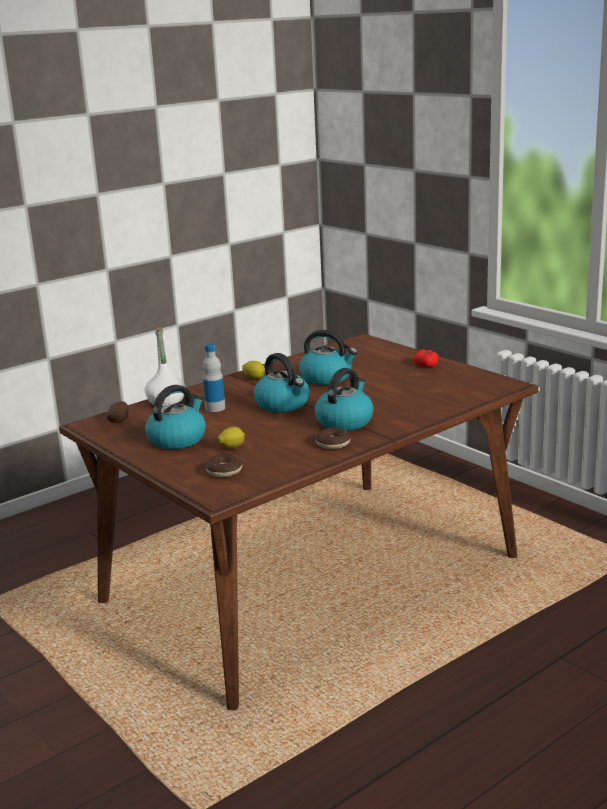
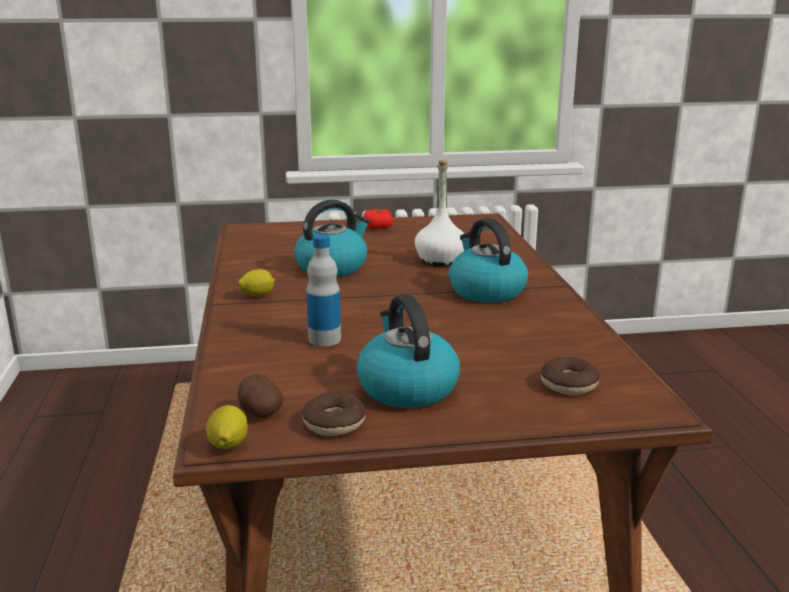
camera: 60 degrees left, 0 degrees up
(166, 403) = (243, 363): white bottle -> white bottle (440, 260)
(232, 447) = (487, 361): lemon -> lemon (227, 446)
(283, 404) = (381, 304): kettle -> none
(333, 444) = (548, 311): donut -> donut (334, 423)

